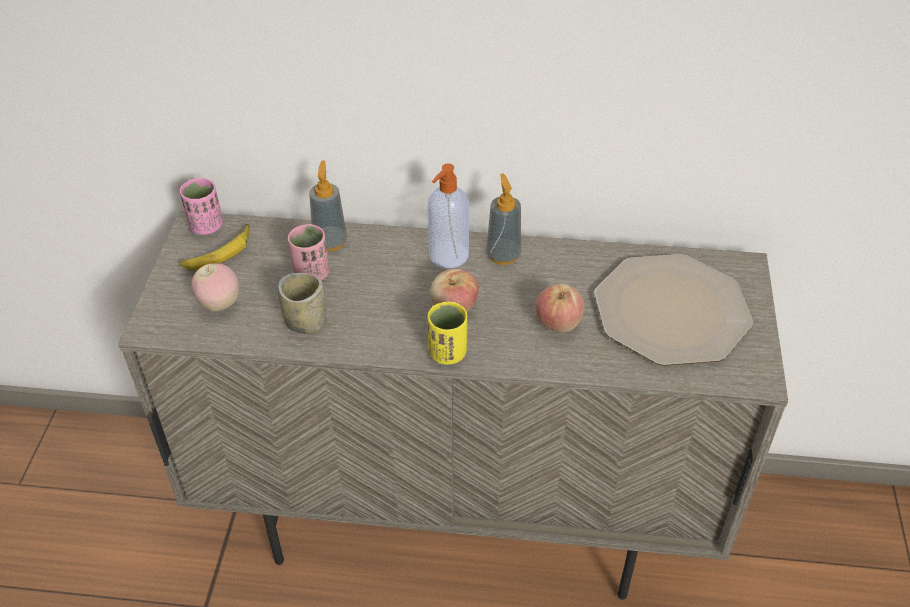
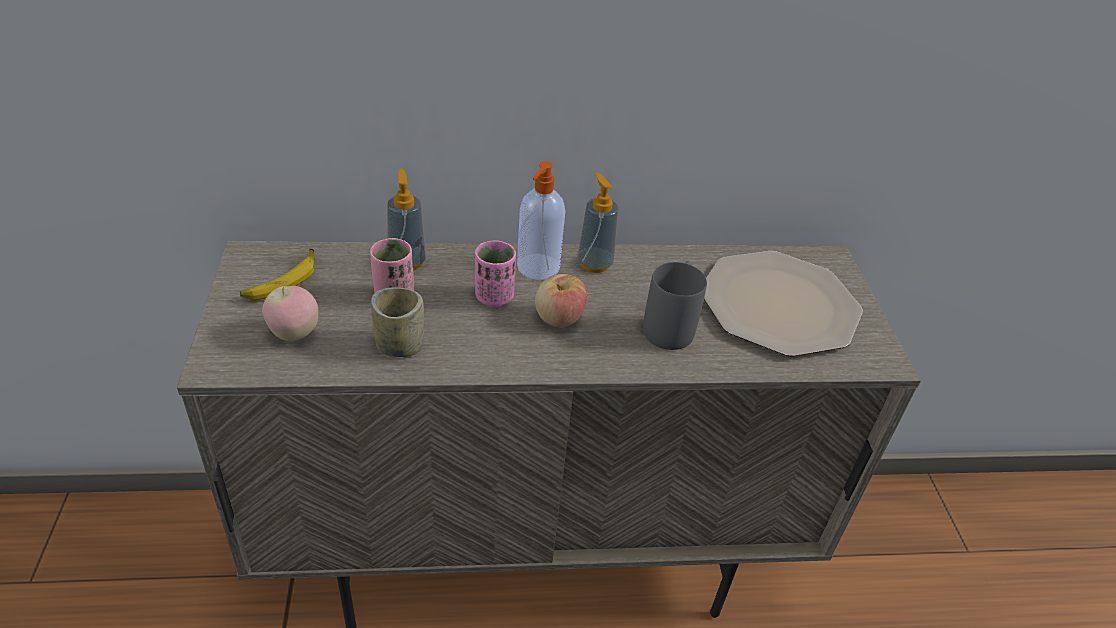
camera: 15 degrees left, 5 degrees down
(206, 226) = (262, 255): pink cup -> pink cup (494, 297)
(447, 353) = (565, 364): yellow cup -> none
(558, 323) = (671, 324): apple -> grey mug

